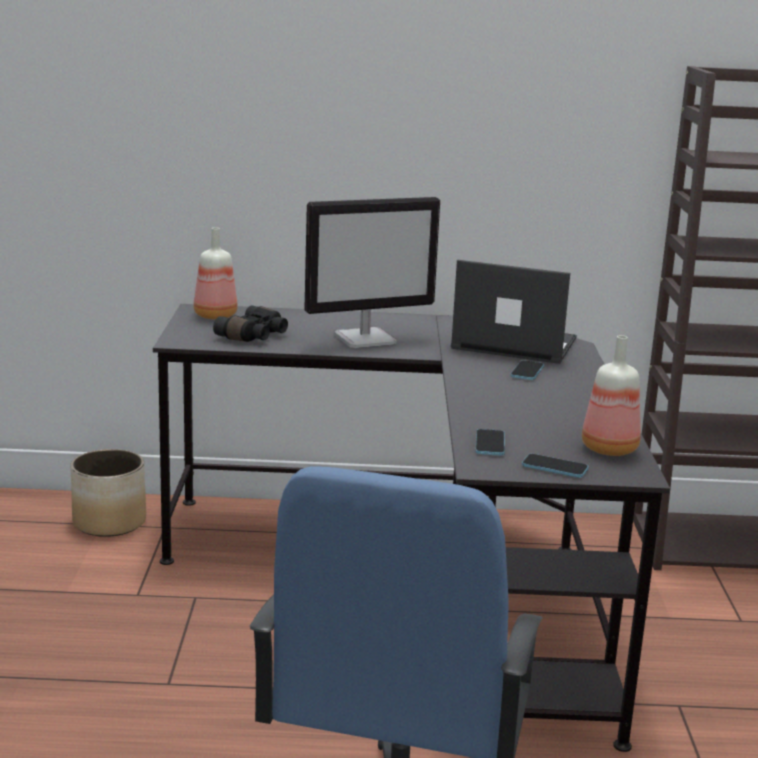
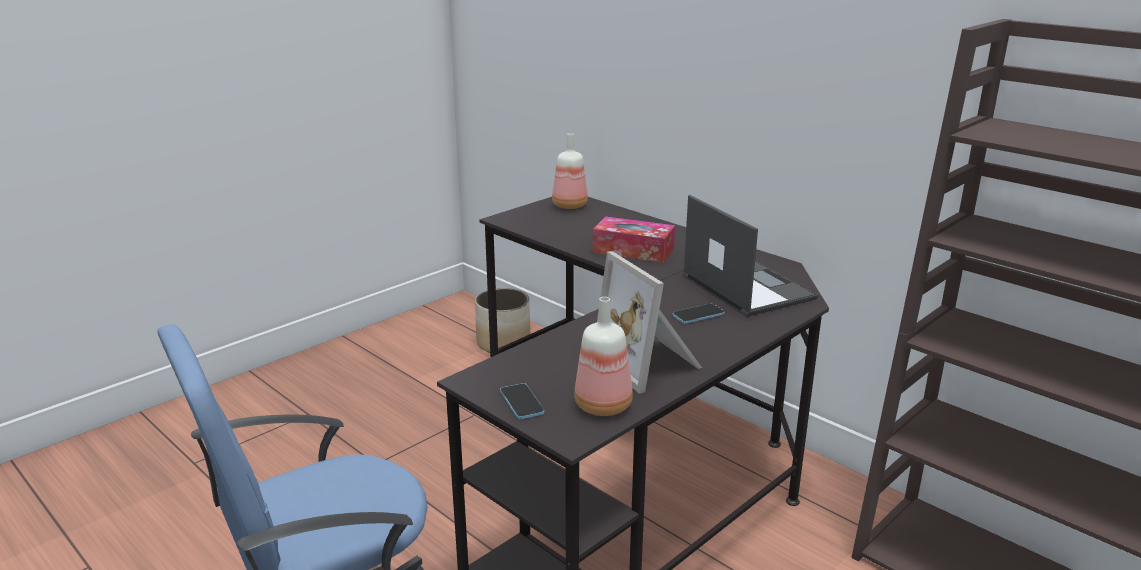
camera: 45 degrees right, 5 degrees up
(254, 336) = (560, 227): black binoculars -> none
(366, 339) = (633, 250): monitor -> tissue box
(490, 444) = (521, 364): phone -> none
(572, 412) = (651, 363): none -> picture frame

